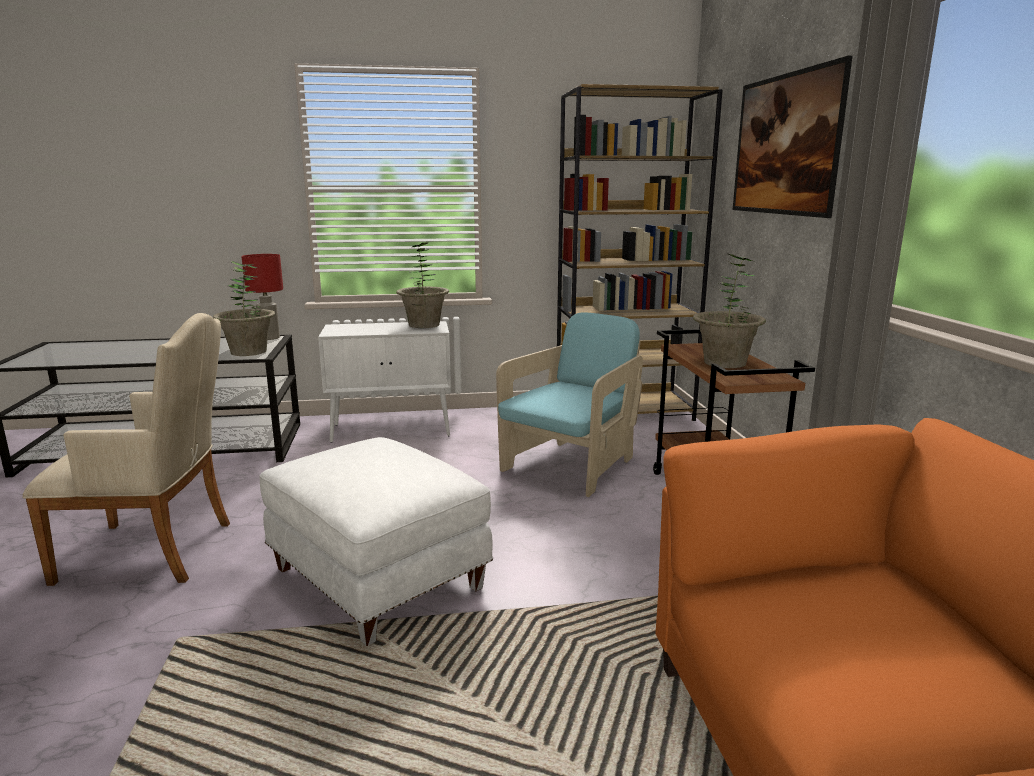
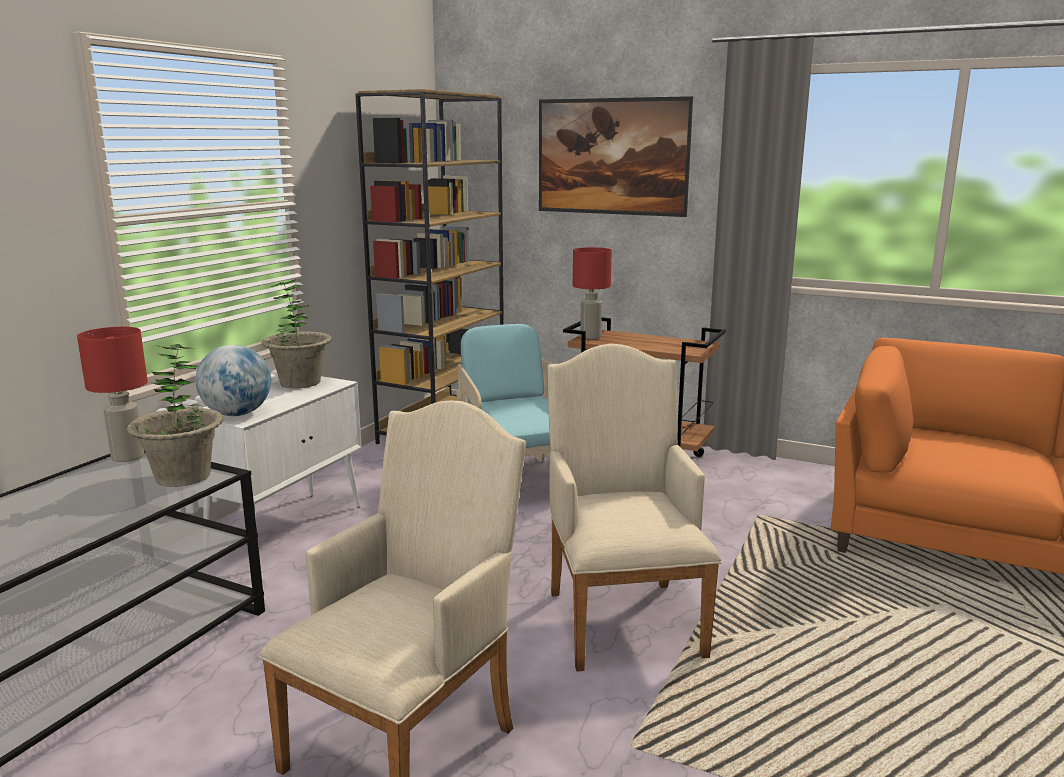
camera: 55 degrees left, 0 degrees up
(341, 330) = (237, 414): none -> globe
(380, 578) = (622, 616): white ottoman -> beige armchair
(691, 346) = (590, 337): none -> red table lamp
(725, 363) = (648, 342): potted plant -> none

